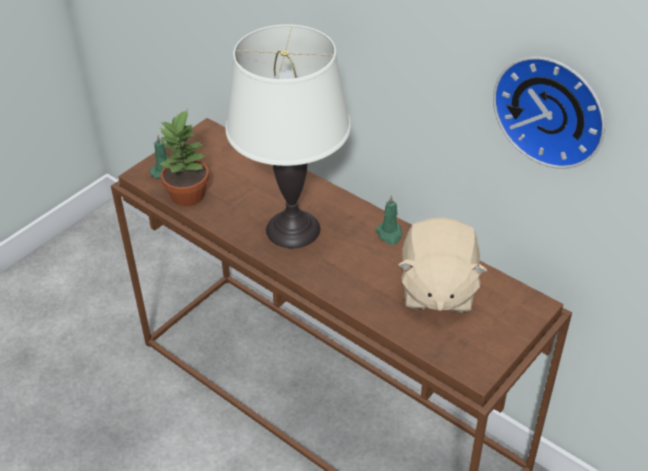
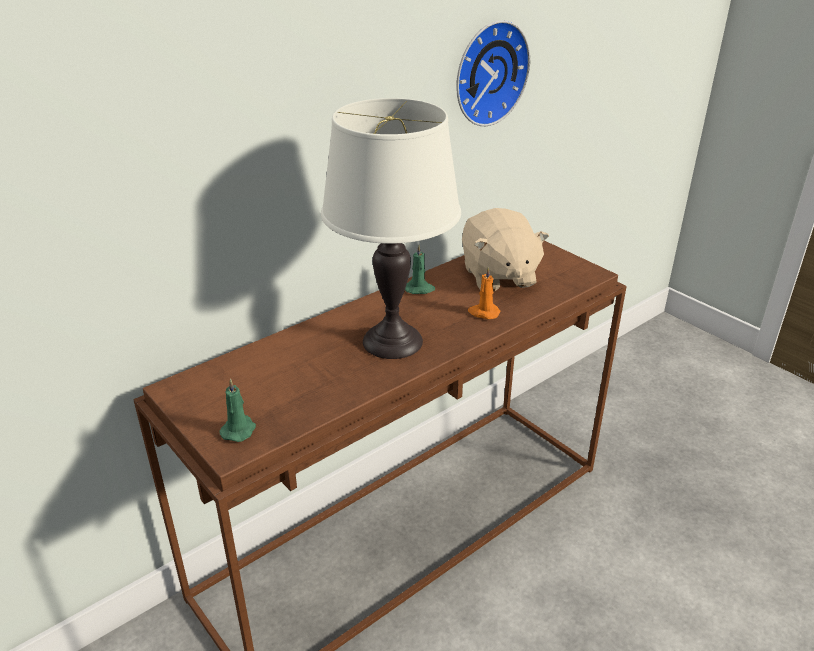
camera: 80 degrees left, 10 degrees down
(189, 195) = (298, 411): potted plant -> none
(359, 284) = (483, 312): none -> orange candle
(437, 289) = (498, 276): beige plush toy -> beige plush toy turned 60 degrees clockwise

